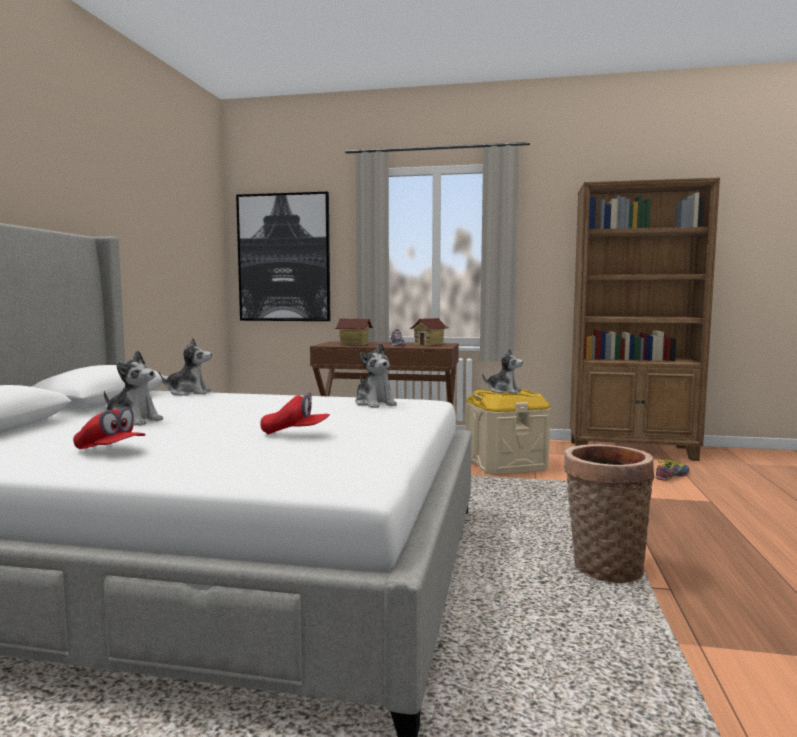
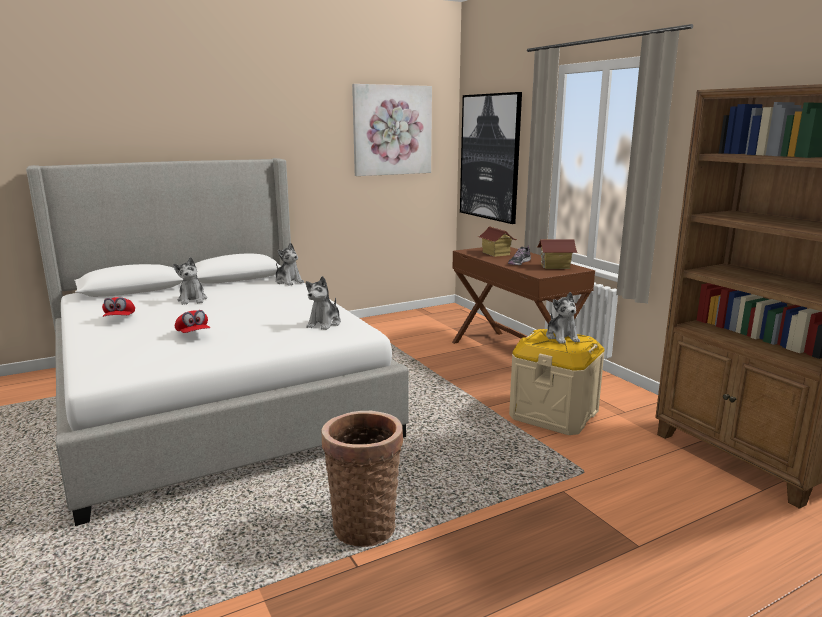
camera: 50 degrees right, 10 degrees up
(182, 222) = (392, 130): none -> picture
(672, 476) = (690, 504): shoe -> none

